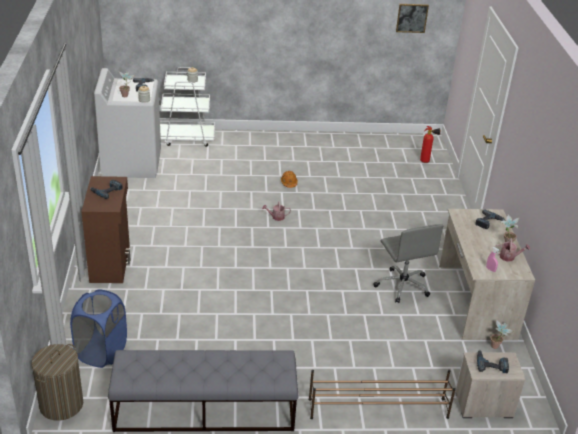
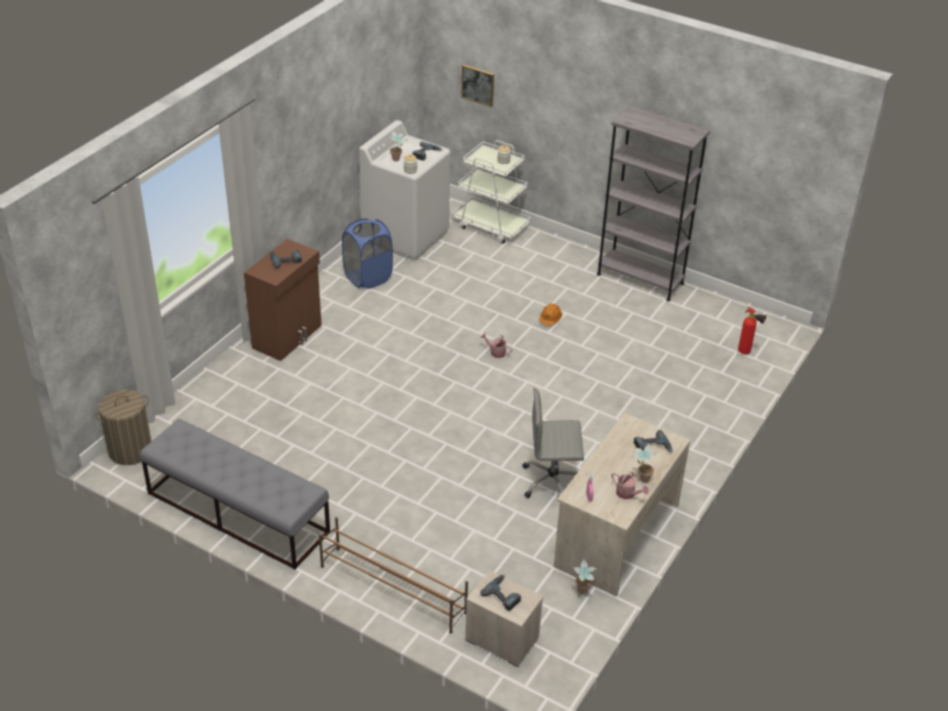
camera: 35 degrees right, 5 degrees up
(101, 352) = (203, 419): blue laundry basket -> blue laundry basket (368, 277)
(318, 140) = (640, 279): none -> grey bookcase
(402, 285) = (553, 482): grey office chair -> grey office chair turned 75 degrees clockwise
(412, 18) = (776, 160): picture -> picture (478, 85)

